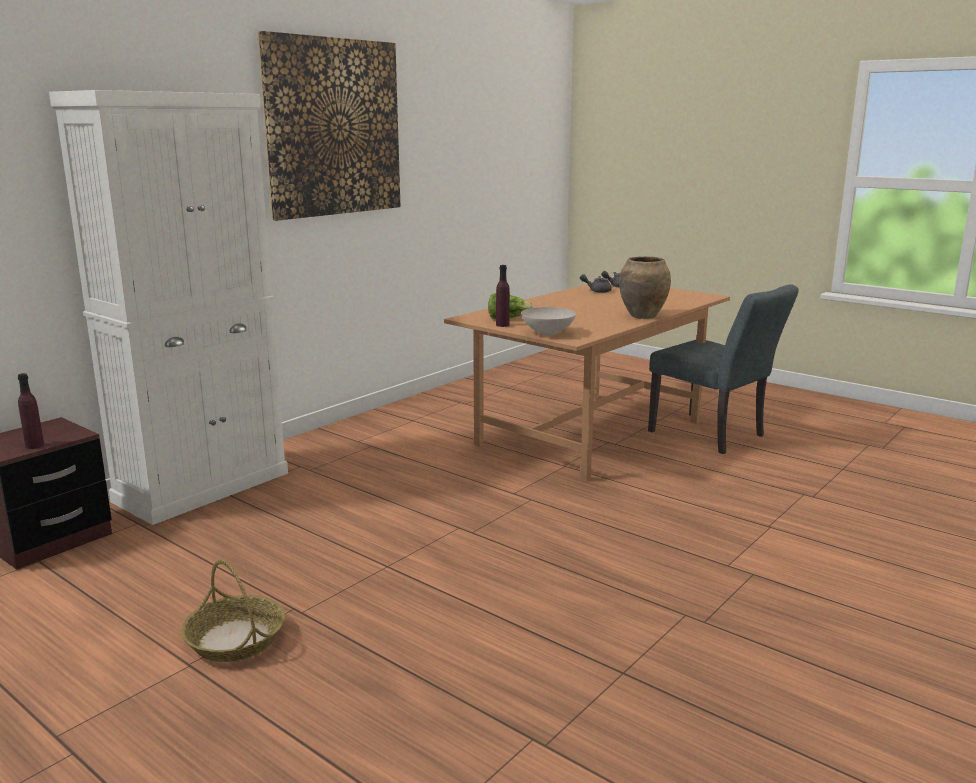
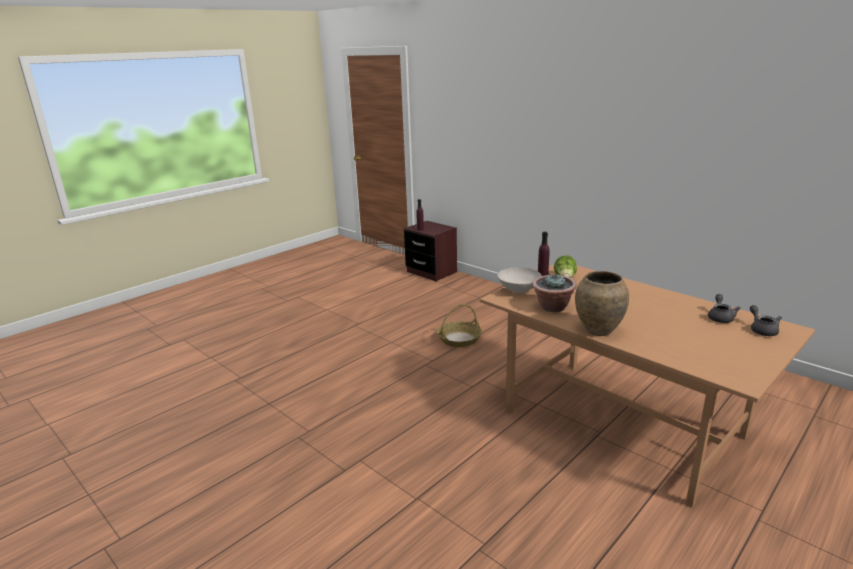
camera: 95 degrees right, 5 degrees up
(203, 487) = (487, 291): white cabinet -> none
(236, 640) = (339, 315): basket -> basket (459, 339)
(333, 128) = (636, 107): picture -> none
(594, 325) = (552, 307): none -> potted plant
(713, 436) = (646, 511): grey chair -> none

